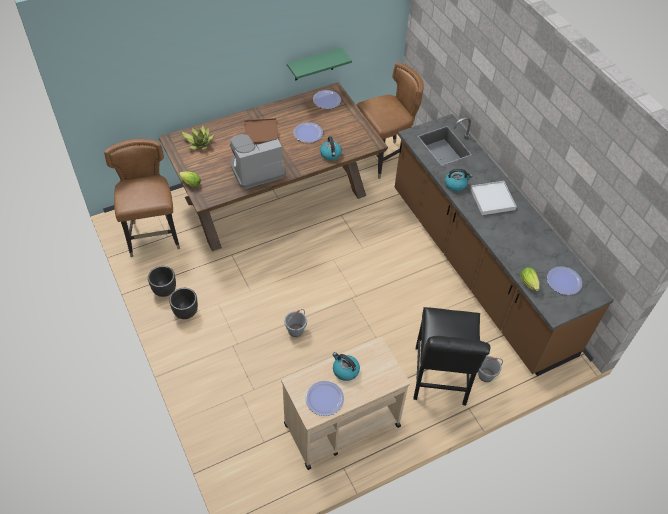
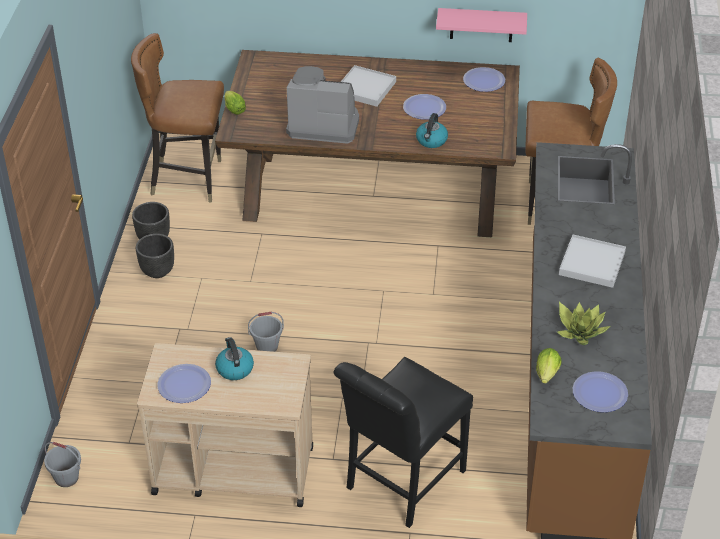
camera: 35 degrees right, 10 degrees down
(154, 237) = (188, 179): brown chair -> brown chair turned 105 degrees counterclockwise
(199, 143) = (282, 72): potted plant -> potted plant (580, 331)
(261, 134) = (365, 88): brown tray -> white tray
(314, 64) = (481, 25): green shelf -> pink shelf
(456, 184) = (557, 228): kettle -> none
(485, 375) = (468, 508): grey bucket -> grey bucket (66, 478)

